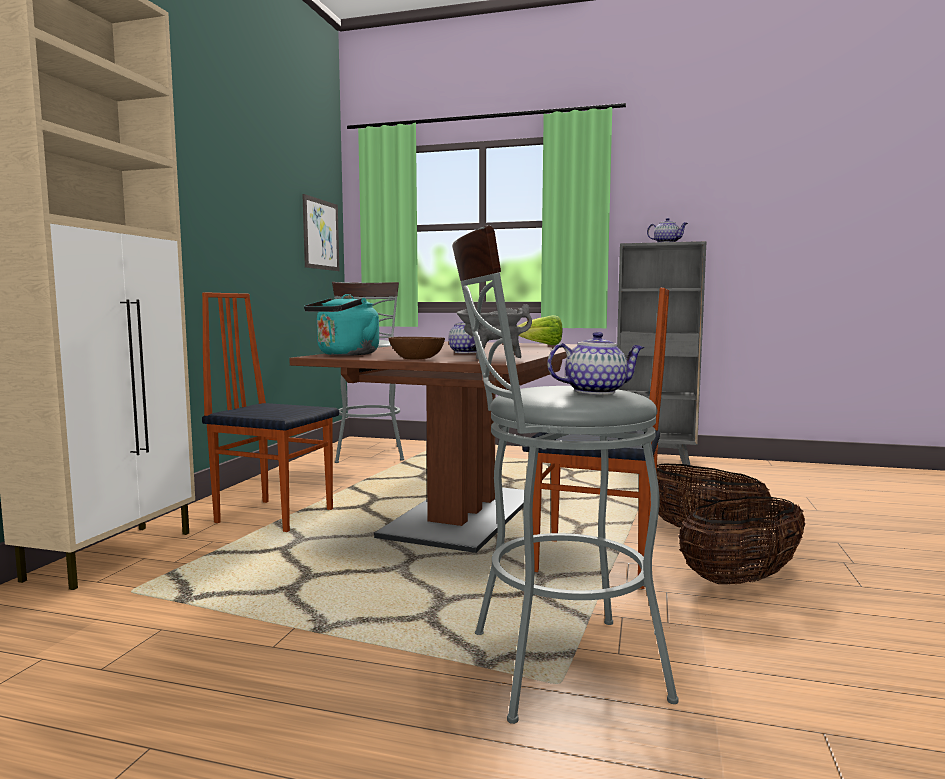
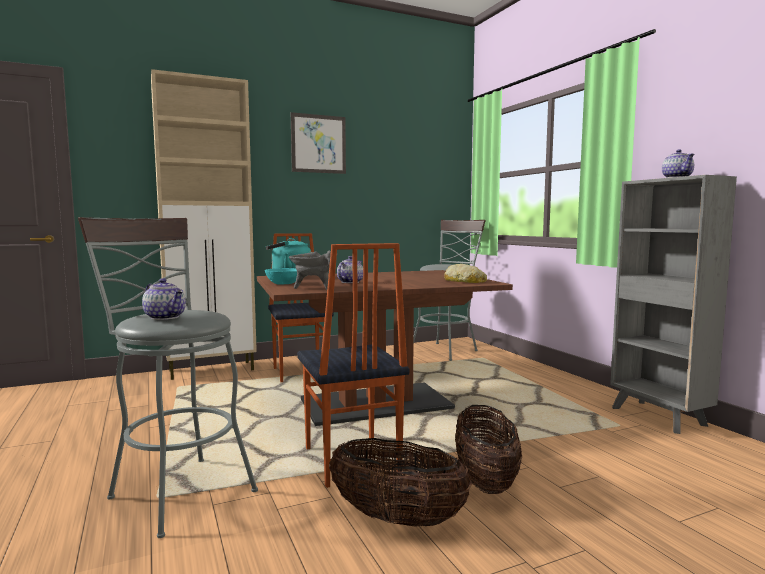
camera: 50 degrees right, 0 degrees up
(321, 234) = (438, 185): picture -> picture (318, 144)
(416, 358) = (283, 283): brown bowl -> turquoise bowl
(542, 345) = (464, 281): lettuce -> bread

